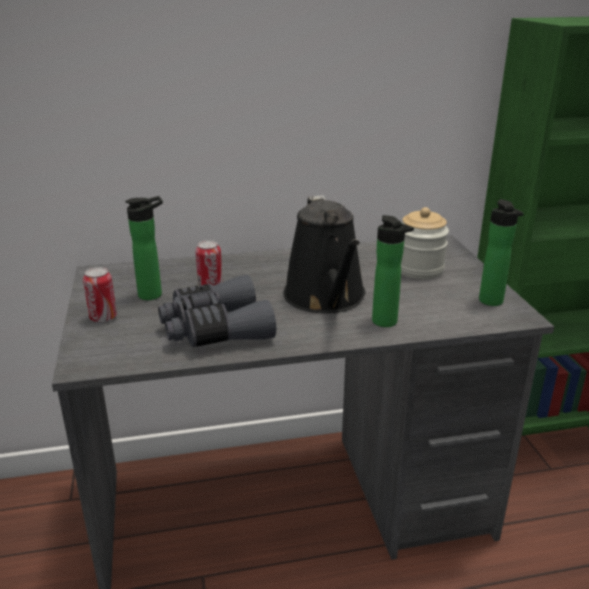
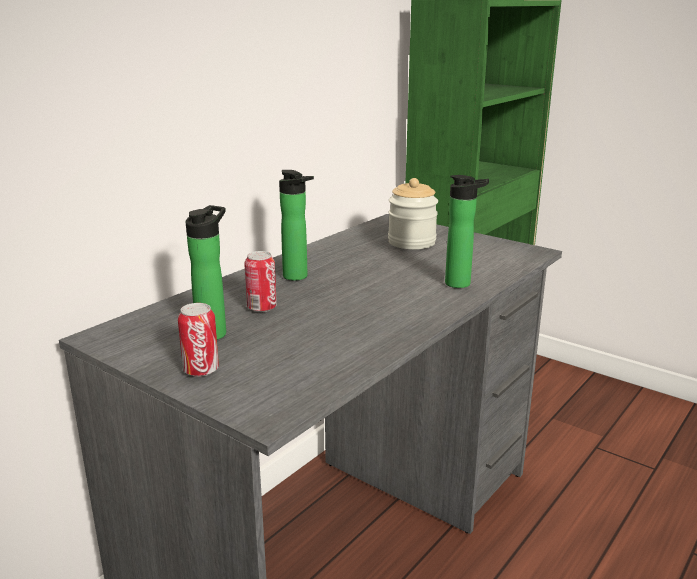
camera: 40 degrees left, 5 degrees down
(215, 329) = (337, 337): grey binoculars -> none
(326, 298) = (382, 283): black watering can -> none
(492, 302) = (501, 248): bottle -> bottle (298, 277)

